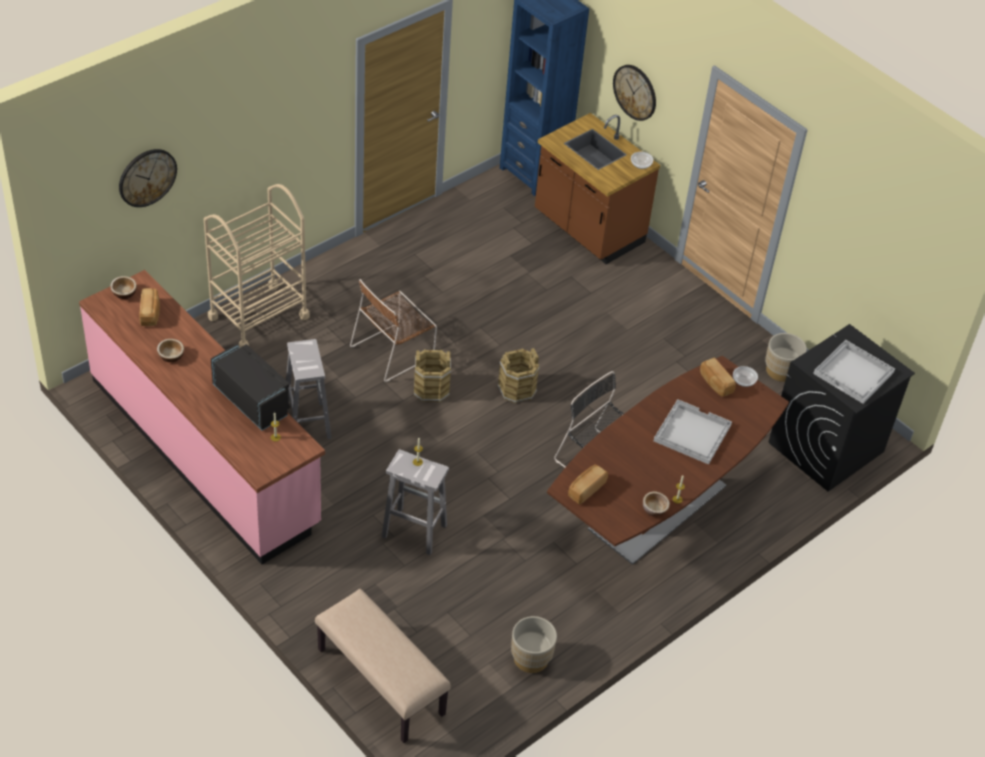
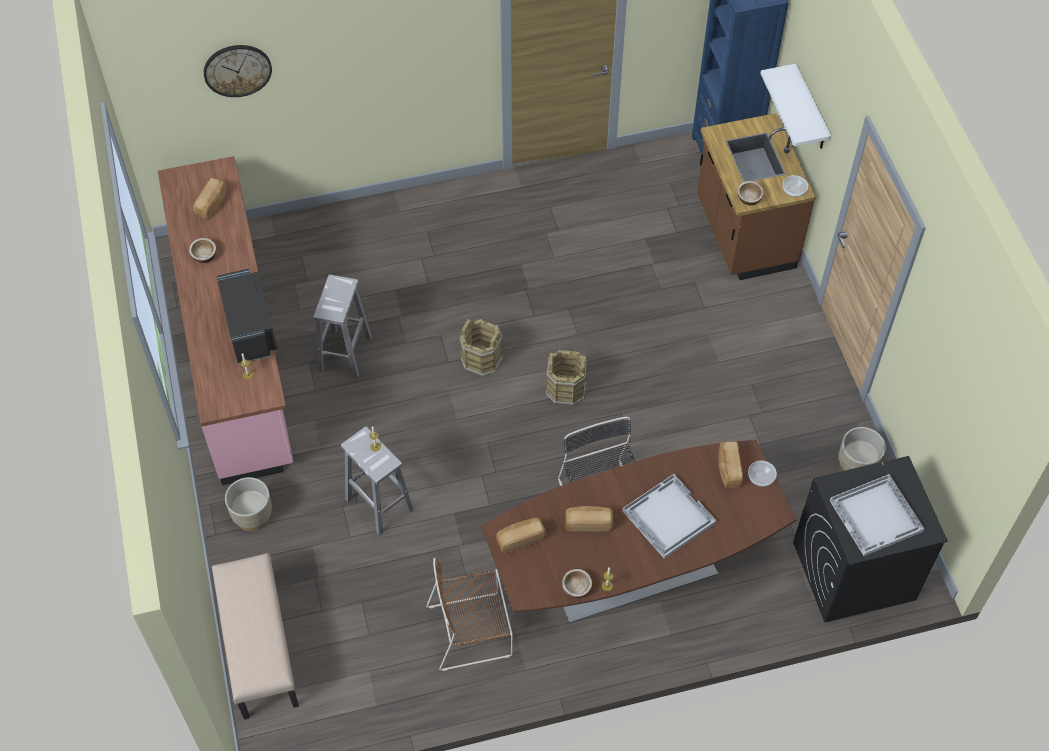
camera: 30 degrees right, 10 degrees up
(124, 293) = (201, 175): bowl -> bowl (749, 198)
(258, 317) = (363, 227): beige cart -> none
(394, 351) = (470, 305): brown chair -> brown chair (472, 630)
(531, 658) = (411, 682): beige planter -> beige planter (252, 516)
(632, 459) = (588, 523): none -> bread
(635, 92) = (810, 110): wall clock -> white shelf

